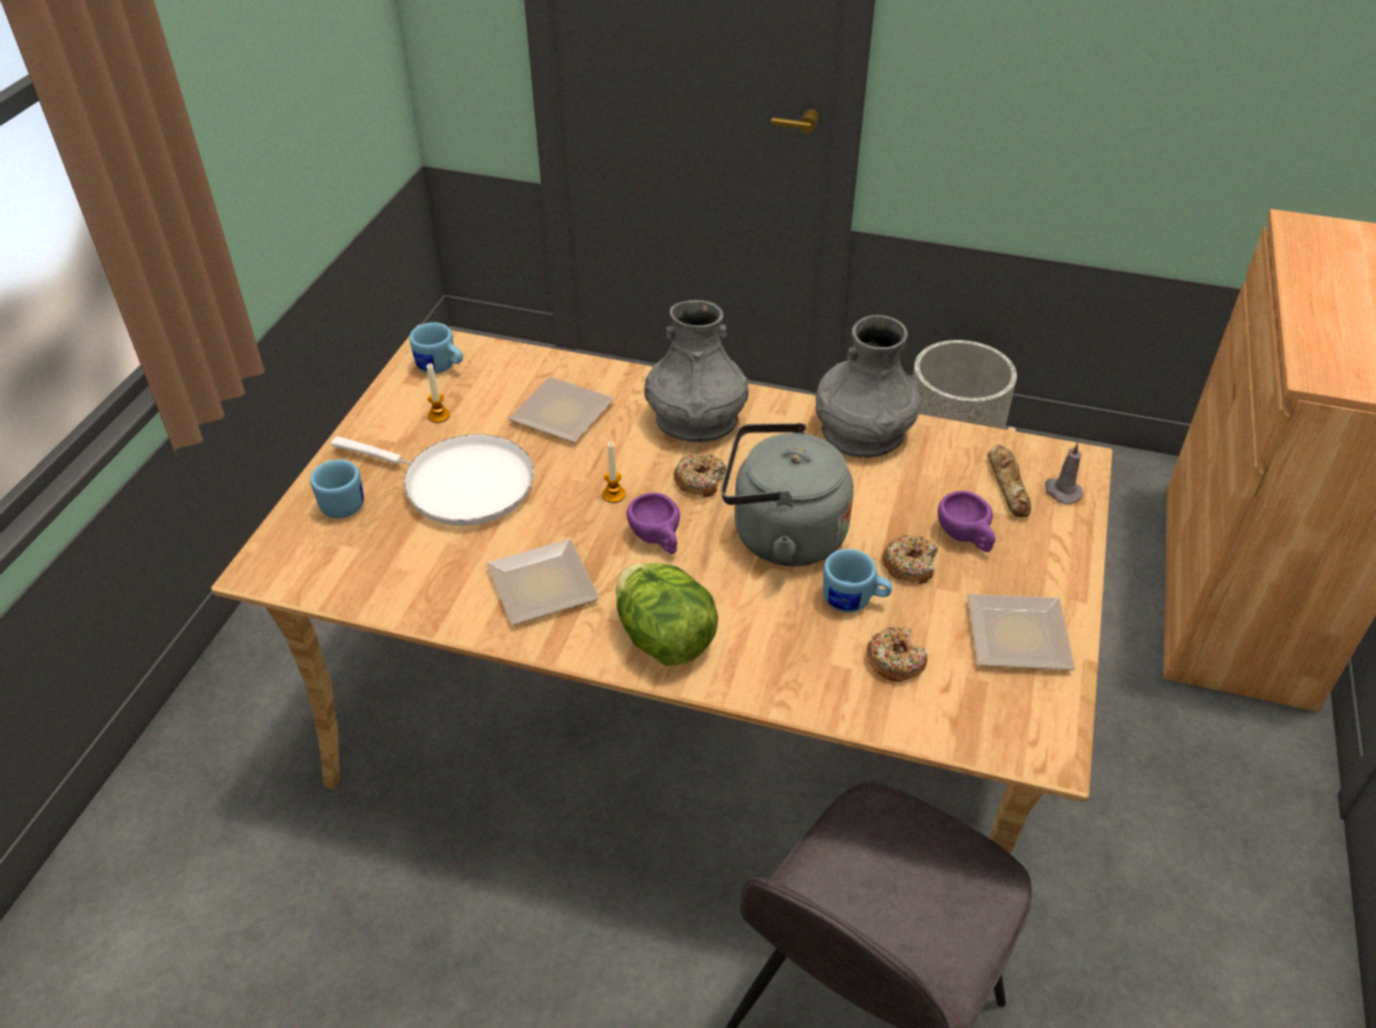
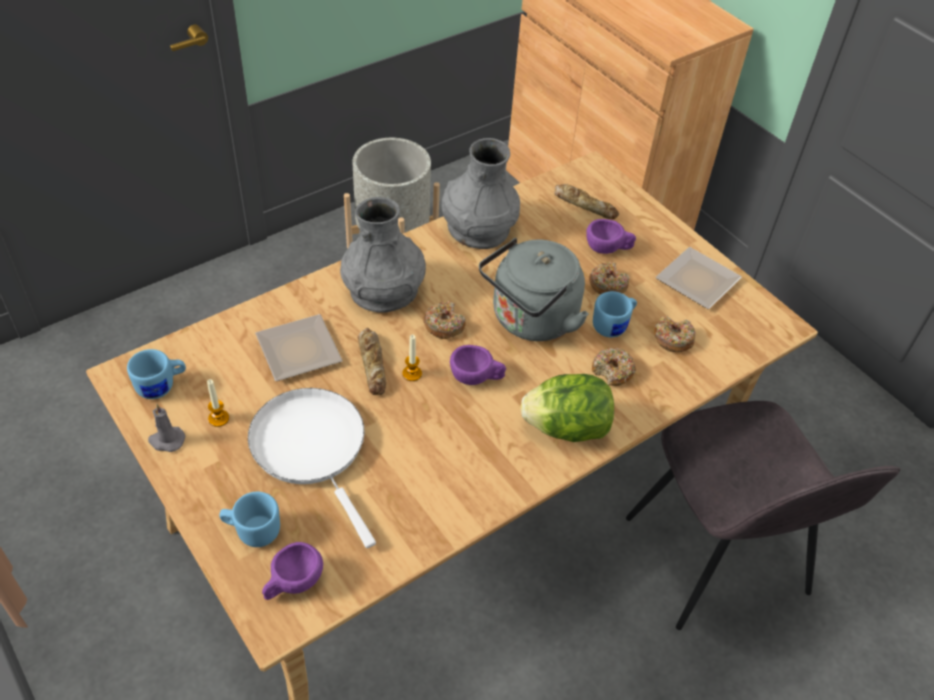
camera: 55 degrees left, 5 degrees up
(306, 556) = (292, 584): none -> purple cup
(460, 484) = (312, 448): white frying pan -> white frying pan turned 90 degrees counterclockwise
(540, 589) = (464, 463): plate -> none
(596, 465) = (373, 364): none -> bread
(784, 635) = (612, 371): none -> donut
(1061, 492) = (610, 190): grey candle -> grey candle (166, 440)

